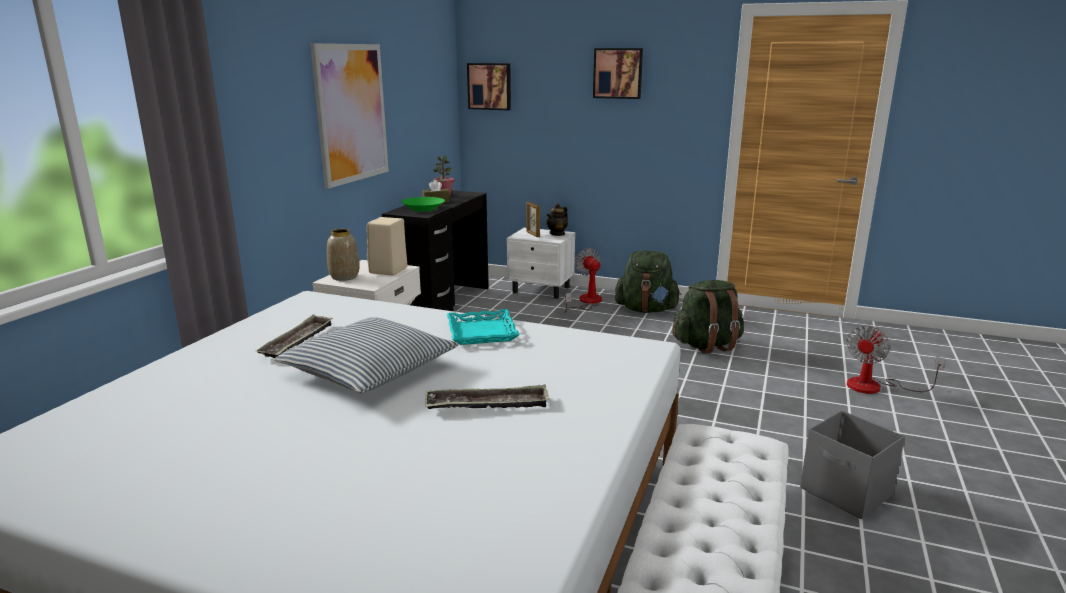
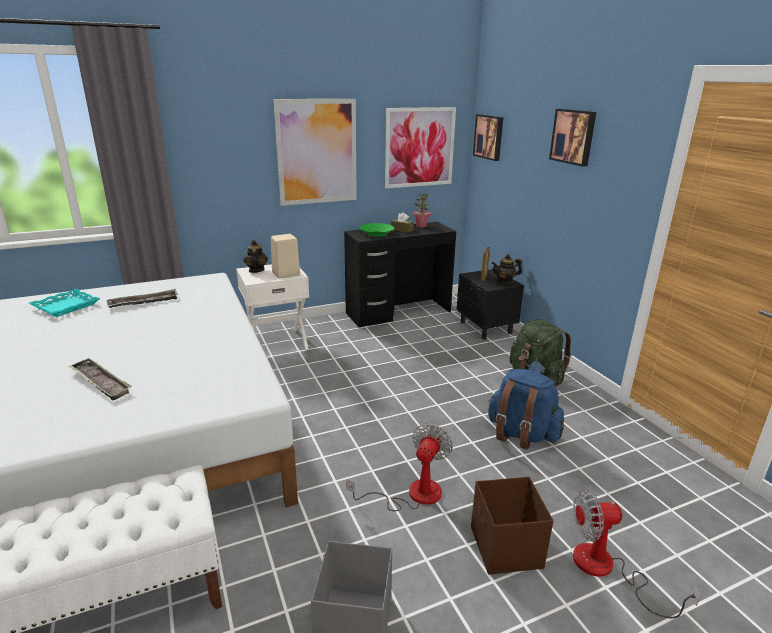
camera: 45 degrees right, 5 degrees up
(344, 277) = (256, 270): vase -> teapot
(369, 370) = (121, 333): pillow -> none
(426, 103) = (419, 147): none -> picture
(482, 332) = (217, 337): turquoise tray -> turquoise tray (66, 306)
(542, 290) = (486, 327): white nightstand -> black nightstand
(586, 302) = (499, 351): fan -> fan (412, 494)
(707, 345) = (521, 434): green backpack -> blue backpack
(823, 406) = (505, 548): none -> brown storage box

